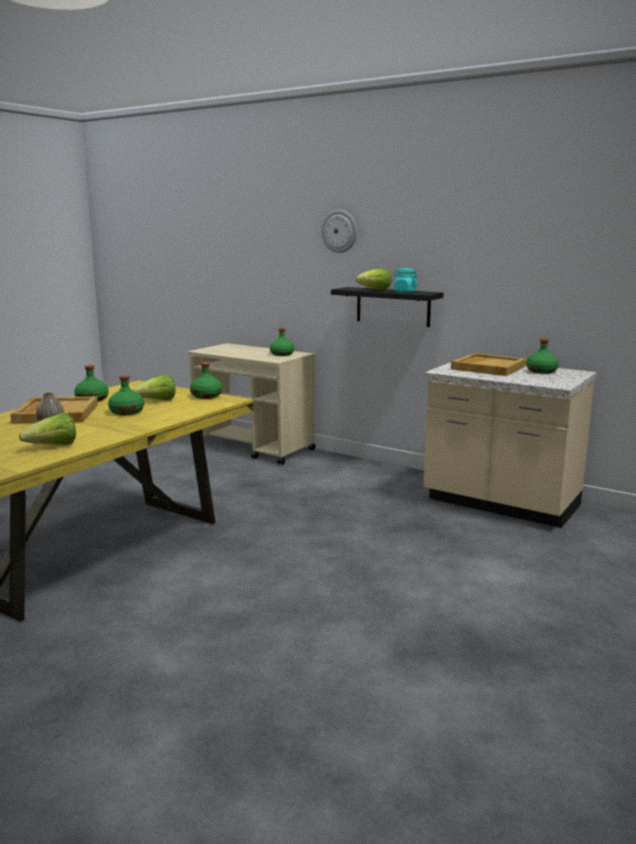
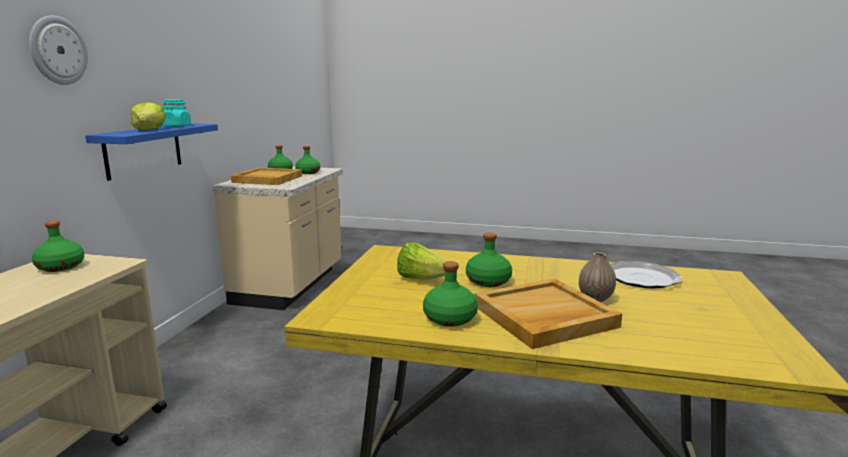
camera: 110 degrees left, 0 degrees up
(53, 447) = (641, 277): lettuce -> plate
(207, 396) = (376, 263): green bottle -> green bottle (307, 172)
(393, 306) = (143, 150): black shelf -> blue shelf

